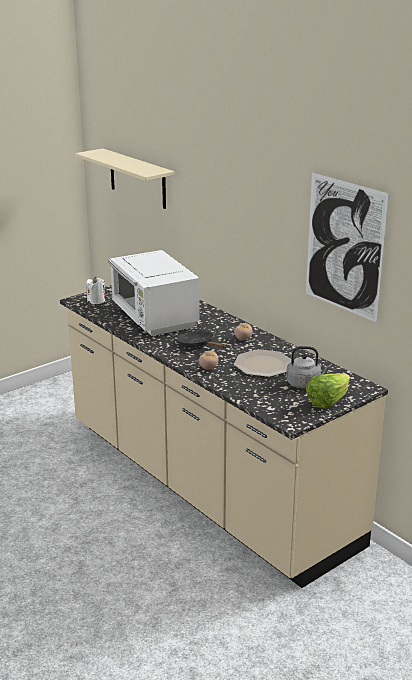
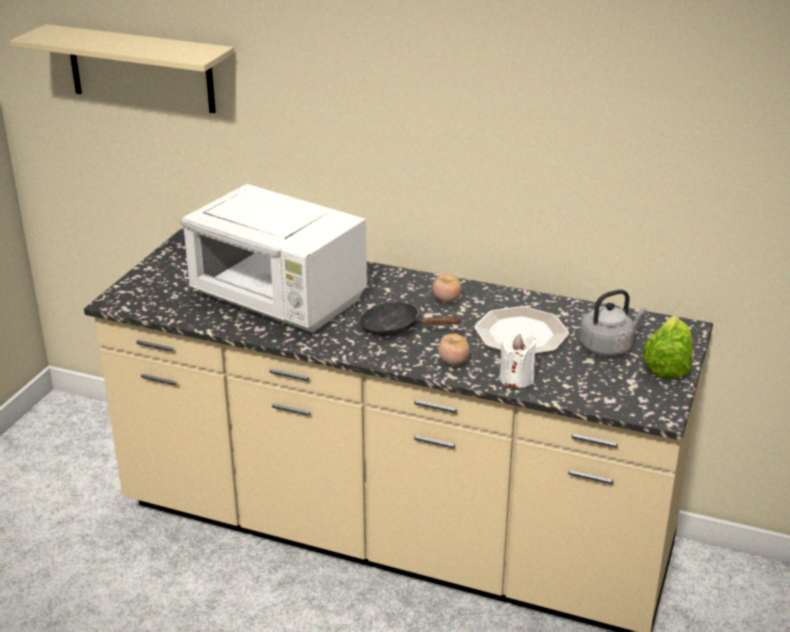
camera: 30 degrees left, 5 degrees up
(96, 301) = (151, 295): white candle -> white candle (516, 379)
(344, 247) = (621, 126): picture -> none

